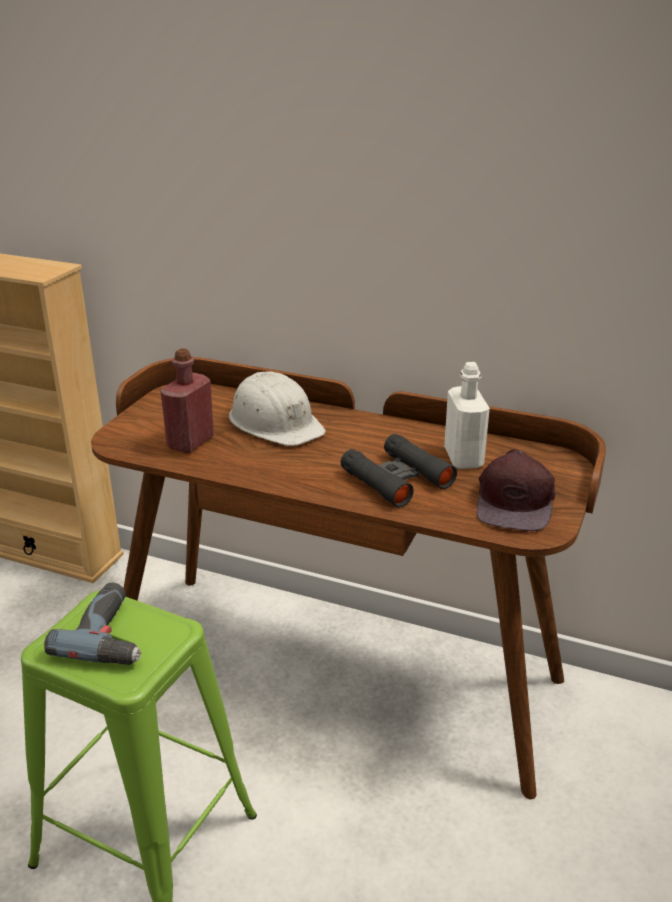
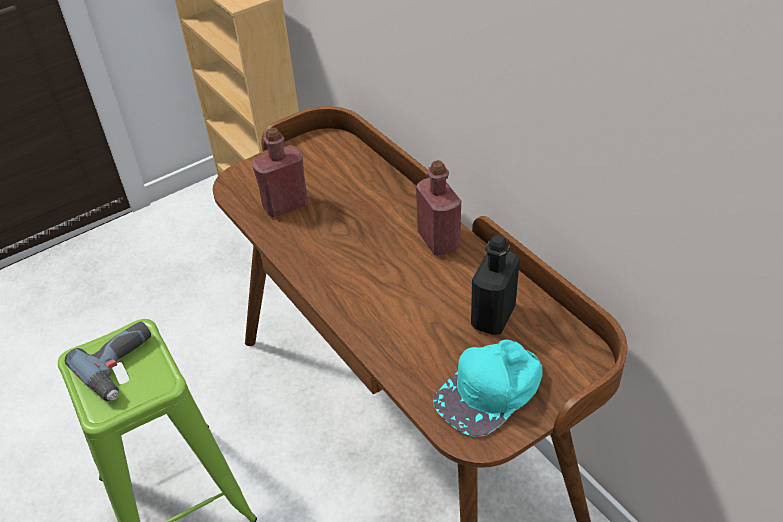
camera: 35 degrees right, 15 degrees up
(275, 423) = (370, 207): white hard hat -> none
(362, 427) = (438, 240): none -> red bottle
(397, 479) = (410, 317): black binoculars -> none
(463, 458) = (493, 317): white bottle -> black bottle
(516, 501) = (490, 391): brown cap -> turquoise cap

